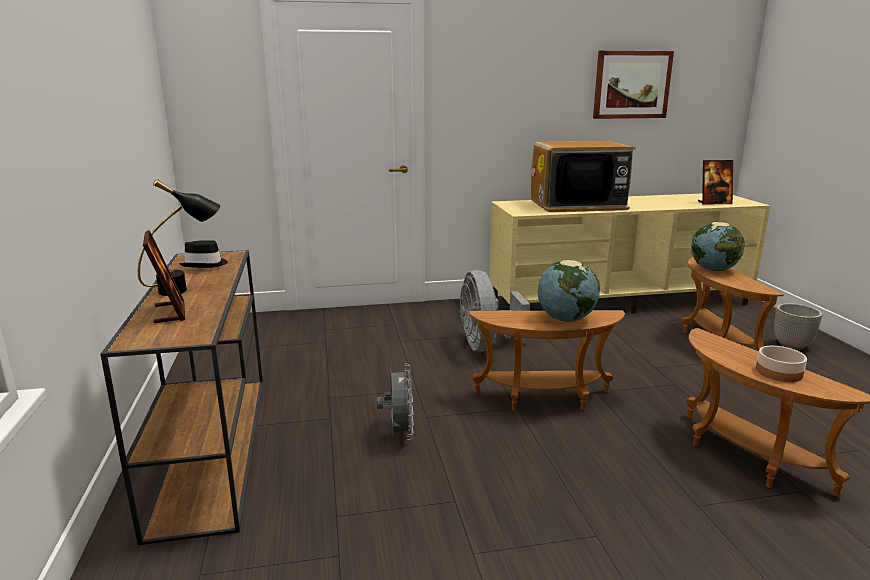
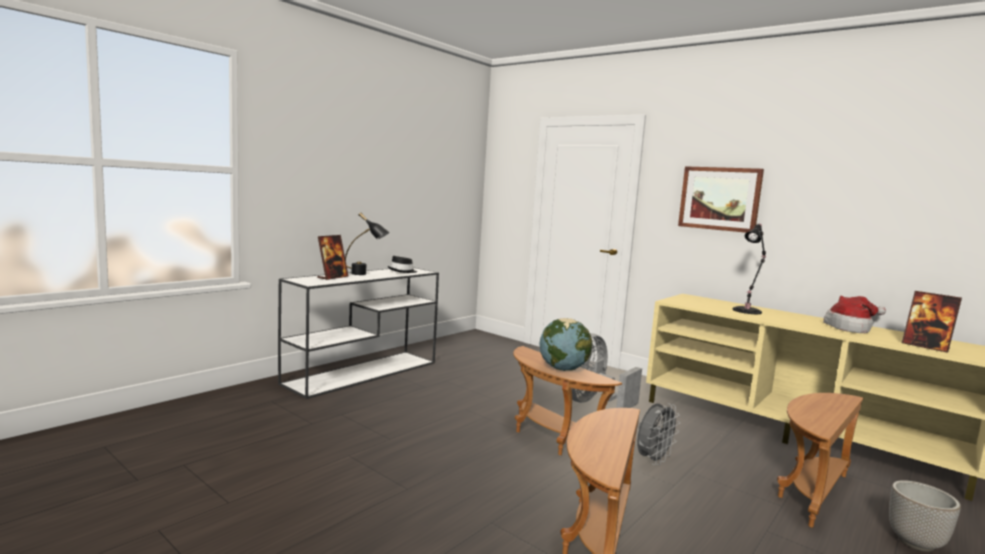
camera: 50 degrees right, 10 degrees down
(213, 445) = (363, 372): brown console table -> white console table
(399, 434) = (435, 407): grey fan -> grey fan (653, 460)
(577, 205) = (748, 311): television -> black table lamp
(631, 85) = (854, 199): picture -> picture (719, 198)
(652, 200) = (851, 328): none -> hat
(713, 269) = (822, 404): globe -> none
(778, 372) = (598, 443): bowl -> none

